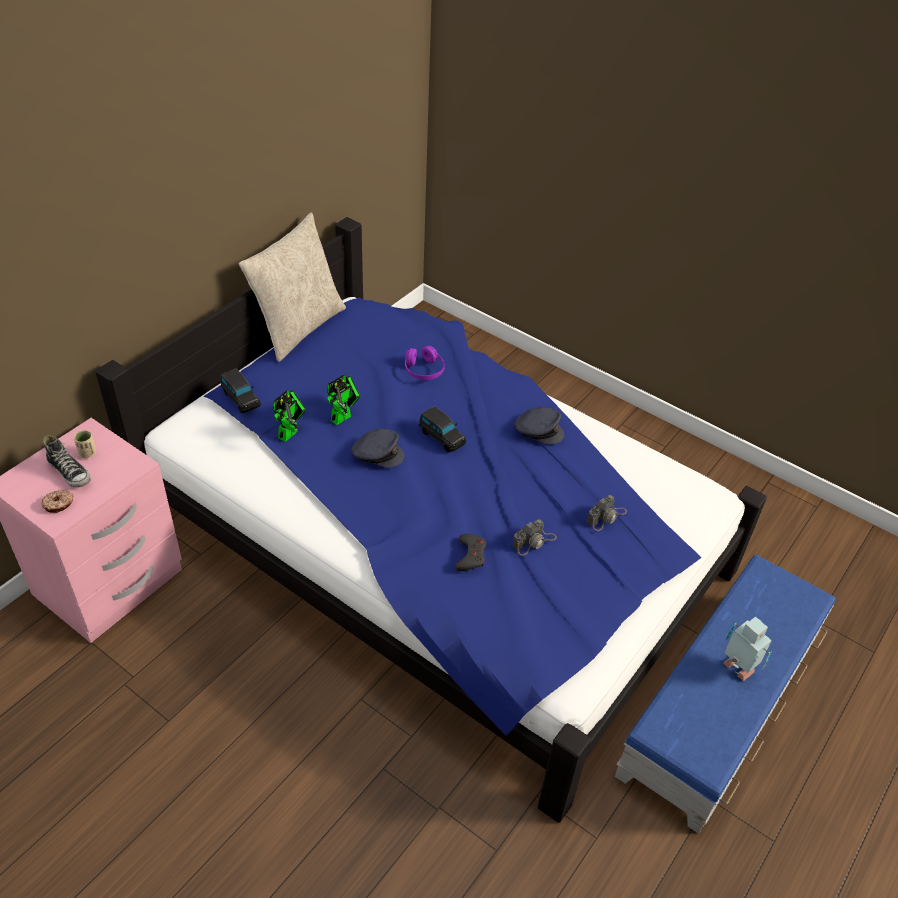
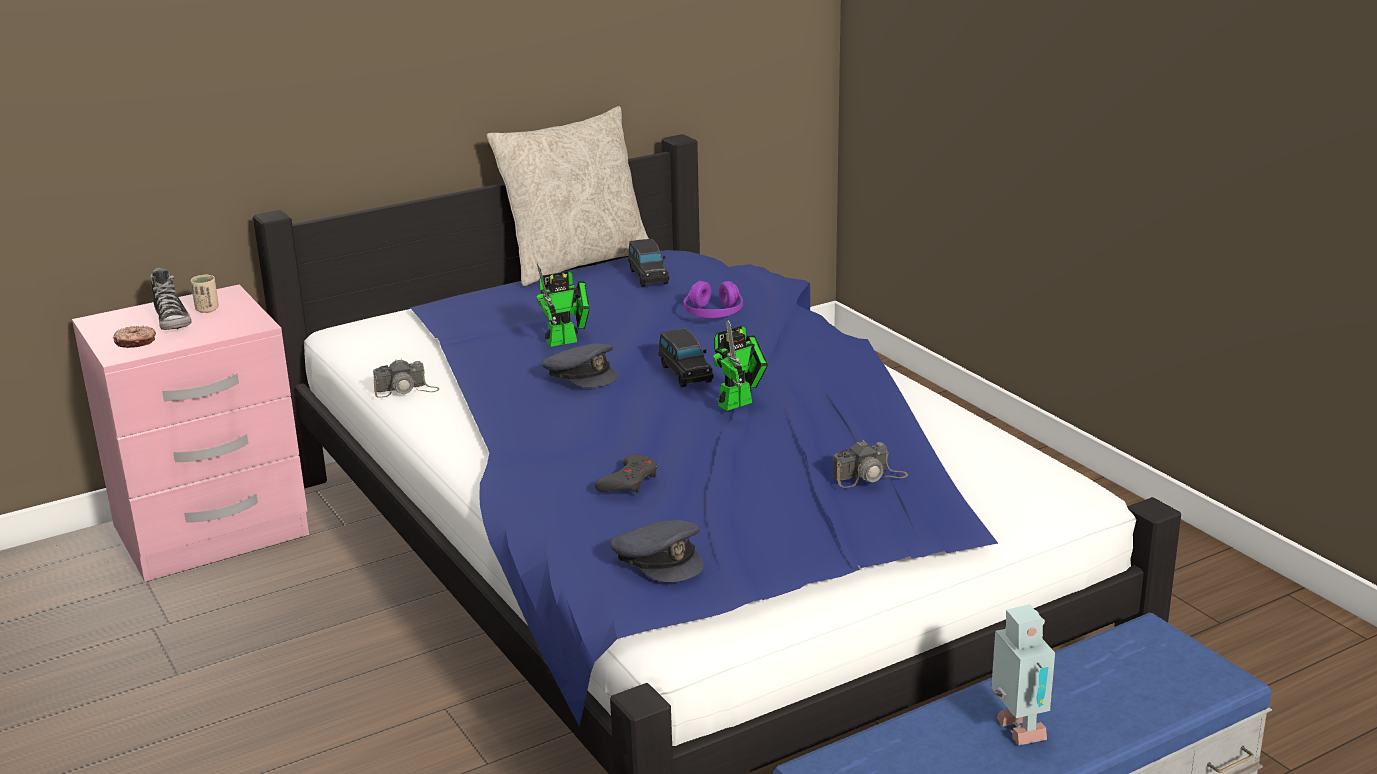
camera: 25 degrees right, 20 degrees down
(241, 398) = (447, 310): black toy car -> black toy car (648, 276)
(290, 432) = (484, 345): toy robot -> toy robot (739, 402)
(534, 541) = (735, 482): camera -> camera (406, 390)
(538, 430) = (835, 384): grey cap -> grey cap (659, 559)

